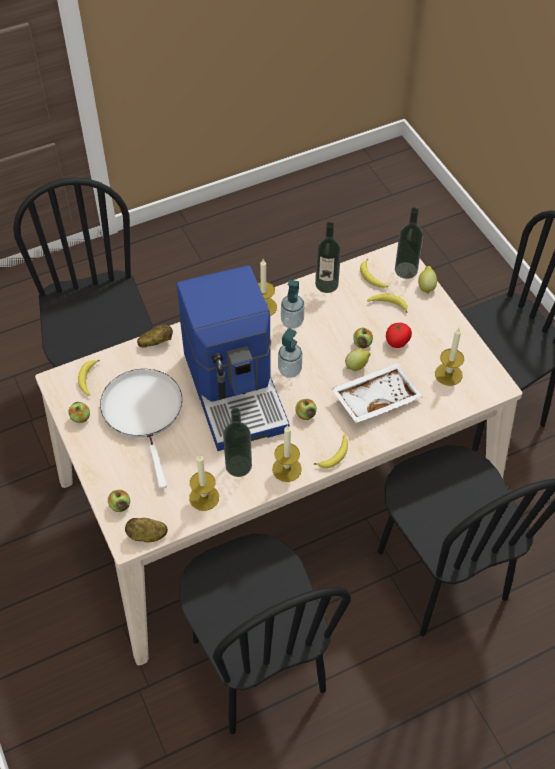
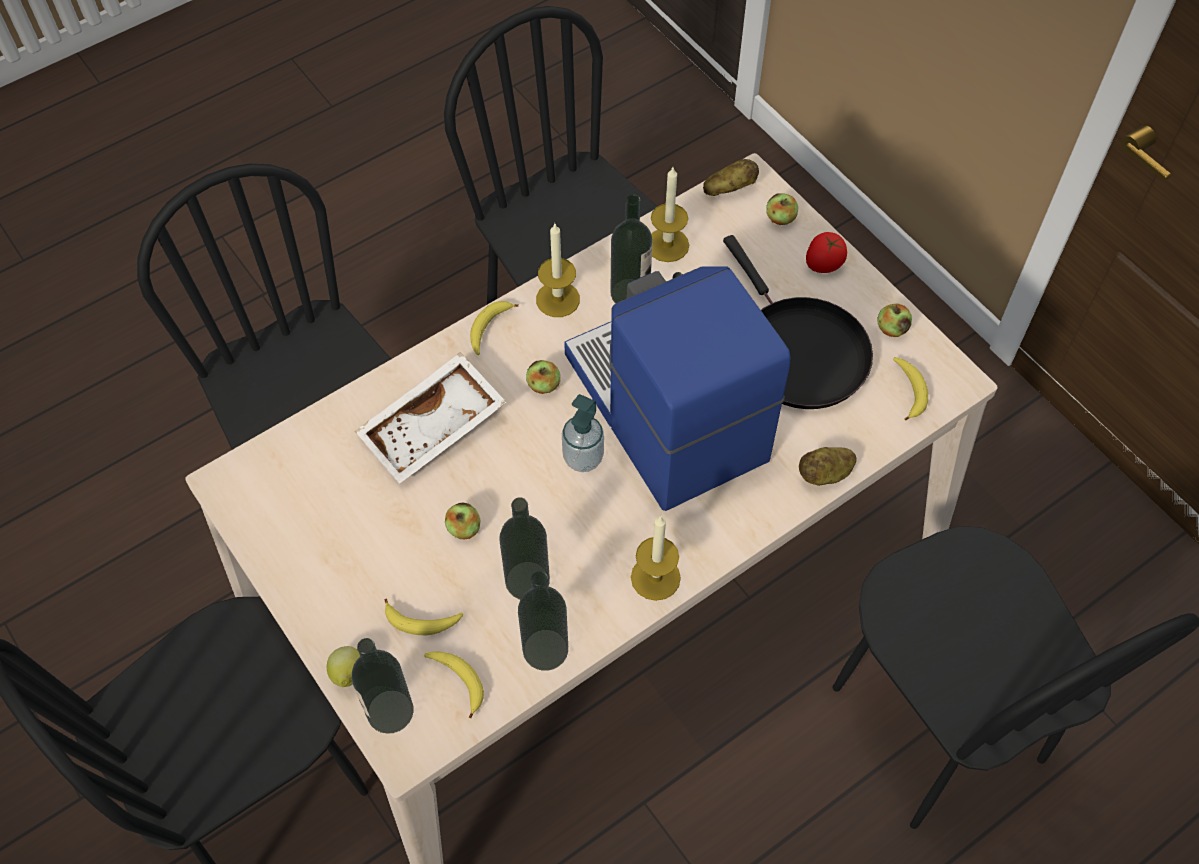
camera: 170 degrees right, 5 degrees up
(144, 412) = (798, 351): white frying pan -> black frying pan
(292, 321) = (597, 554): soap dispenser -> none
(331, 314) = (527, 581): none -> bottle
(357, 366) = (469, 483): lemon -> none
(397, 342) = (401, 542): tomato -> tomato (823, 264)
(448, 374) = (310, 491): candle -> none

